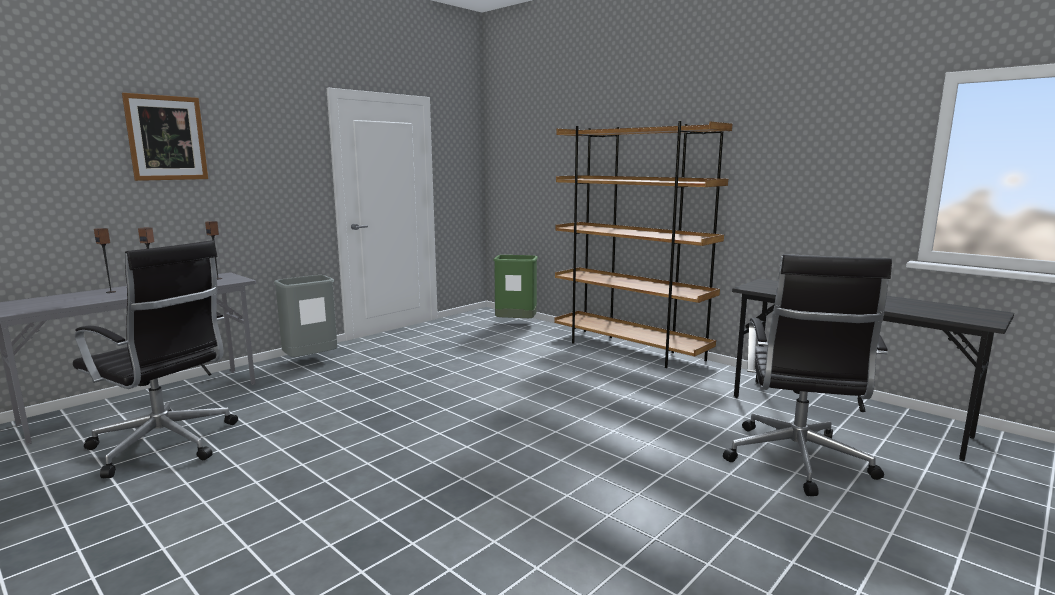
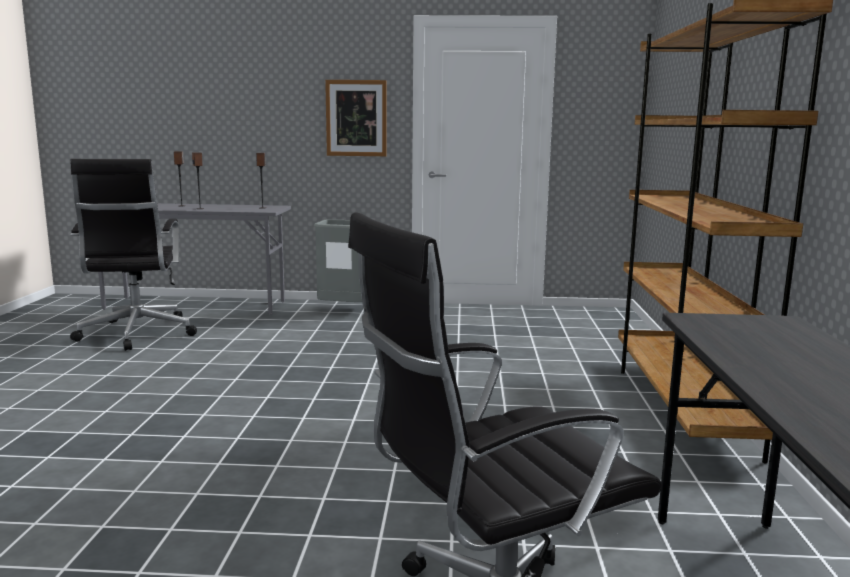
camera: 50 degrees right, 0 degrees up
(166, 138) = (250, 75): picture -> picture (356, 118)
(516, 324) = (612, 333): green trash can -> none

